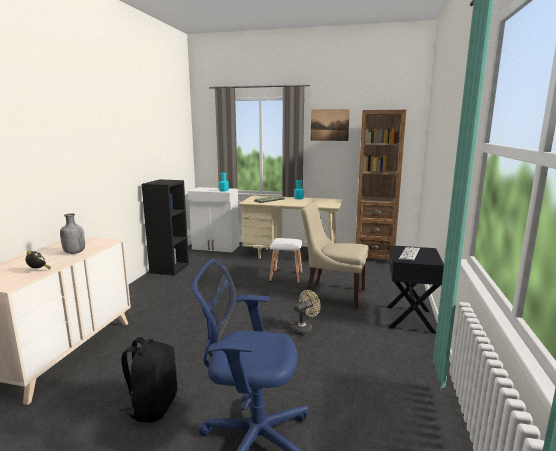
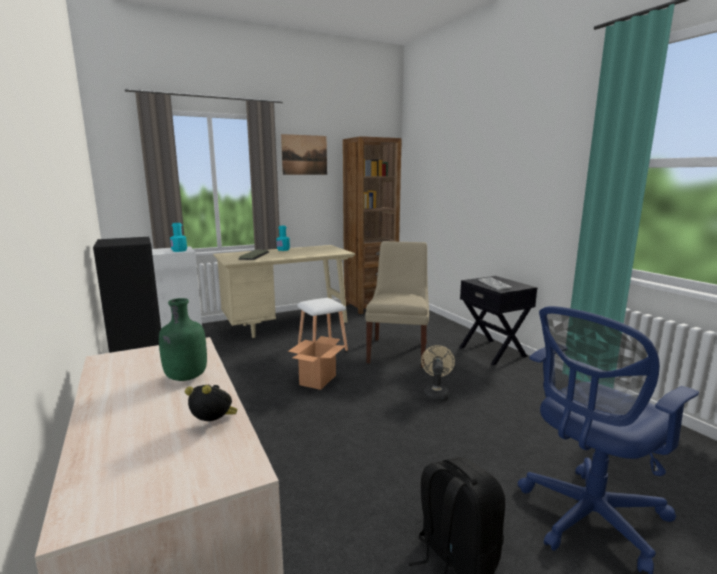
camera: 40 degrees left, 0 degrees up
(74, 252) = (185, 377): grey bottle -> green bottle
(249, 294) = (318, 380): none -> cardboard box
(333, 294) = (398, 351): beige chair -> beige chair turned 120 degrees clockwise

